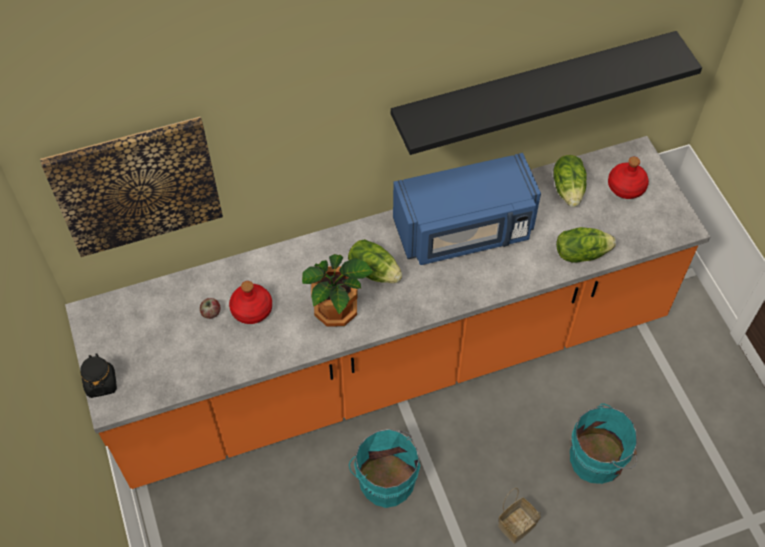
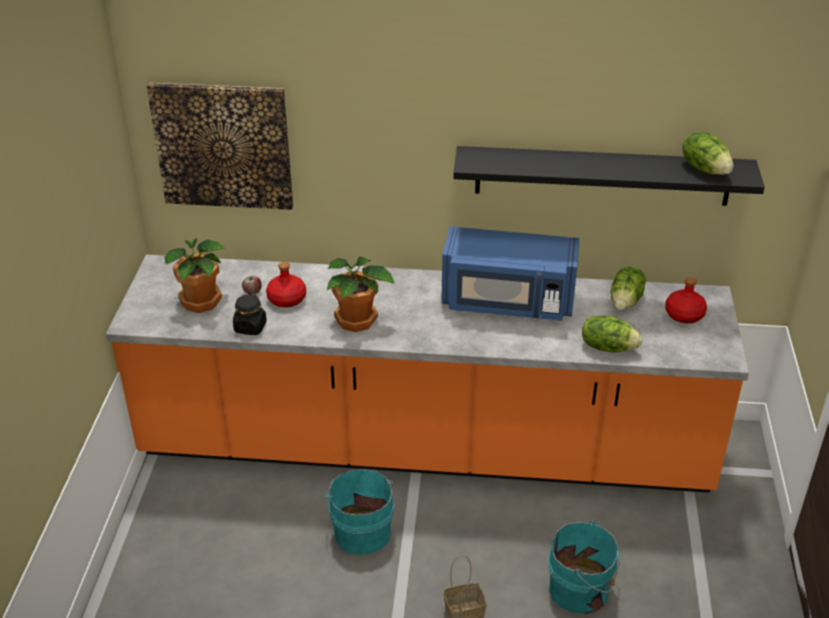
camera: 25 degrees right, 20 degrees down
(101, 383) = (134, 308): black jar -> black jar (250, 327)
(168, 346) = (202, 301): none -> potted plant
(374, 271) = (408, 305): lettuce -> lettuce (705, 169)

